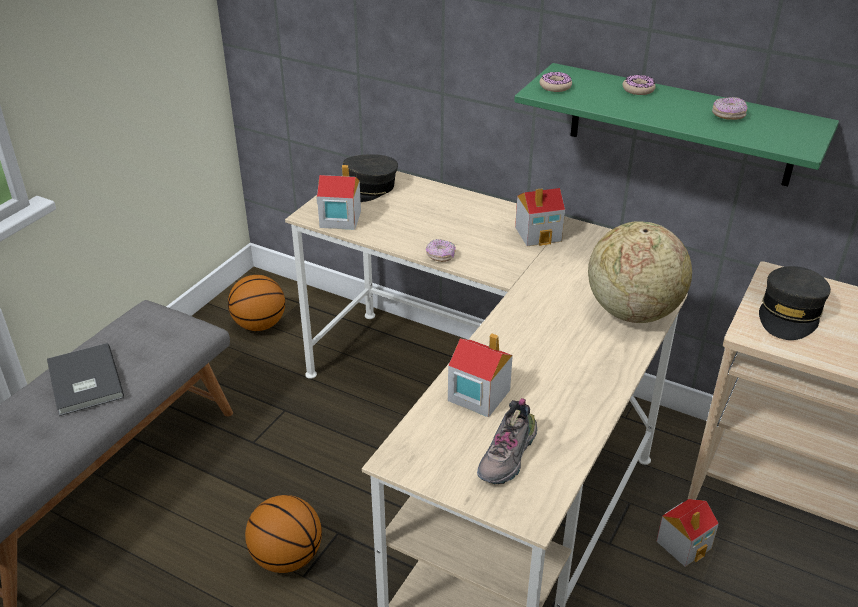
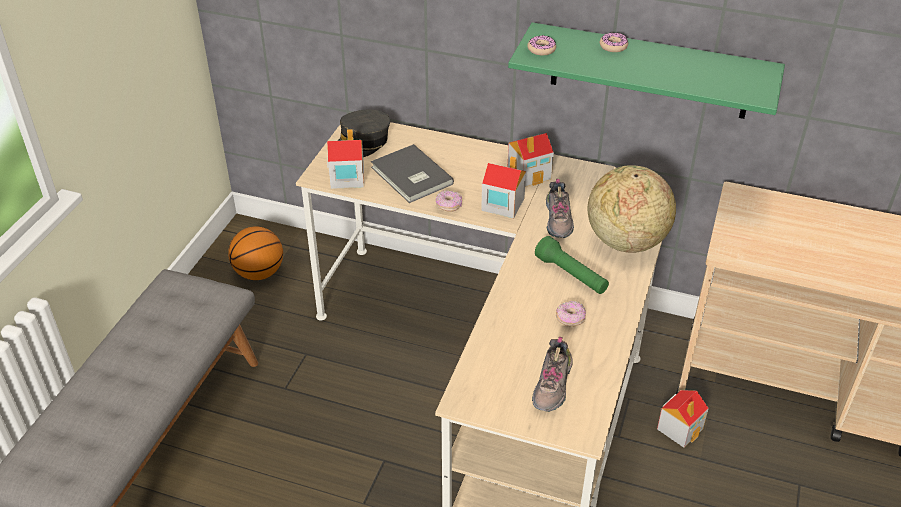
camera: 10 degrees left, 5 degrees up
(83, 382) = (136, 359): grey book -> grey book (410, 177)
(287, 557) = (344, 489): basketball -> none
(478, 395) = (514, 334): toy house -> toy house (502, 204)
(560, 283) = (559, 220): none -> shoe
(560, 340) = (571, 275): none -> green flashlight
(728, 116) = (694, 68): donut -> donut (570, 319)
(790, 314) = (755, 229): grey cap -> none

